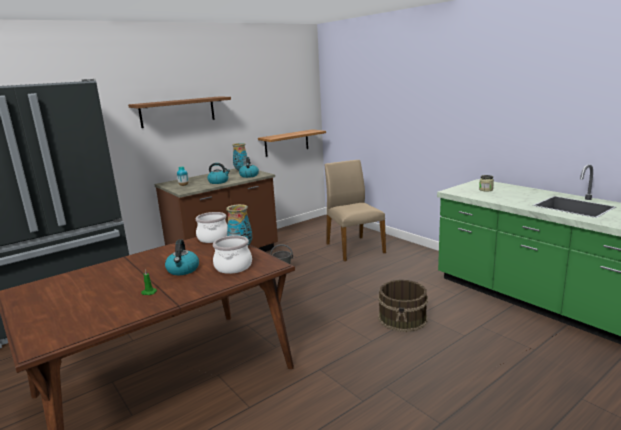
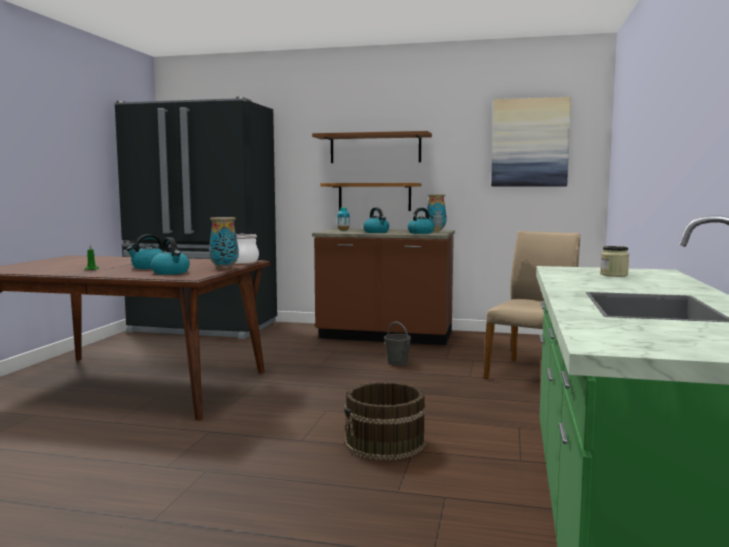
camera: 50 degrees right, 10 degrees down
(233, 267) = (171, 272): cooking pot -> kettle
(280, 98) = (530, 142): none -> picture
(286, 143) = (533, 208): shelf -> shelf (374, 197)

